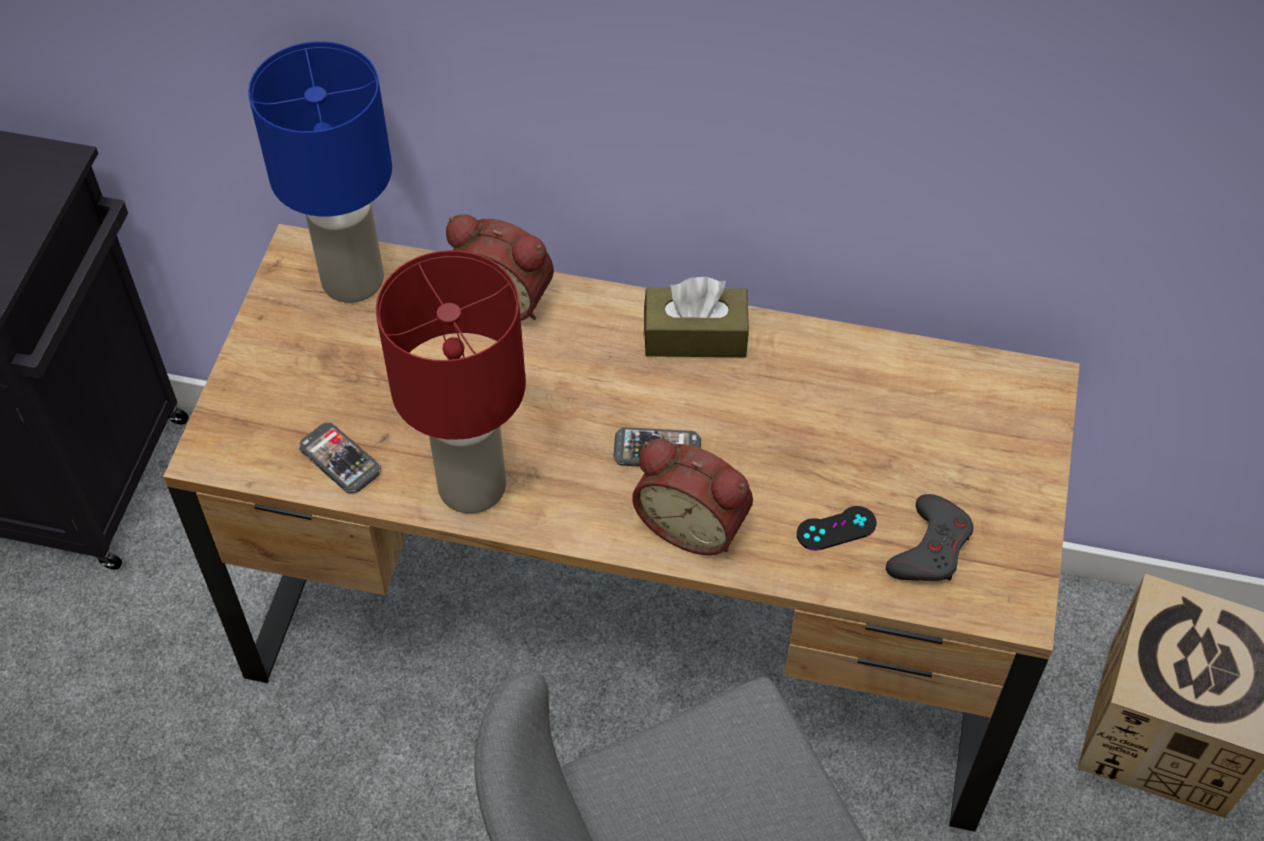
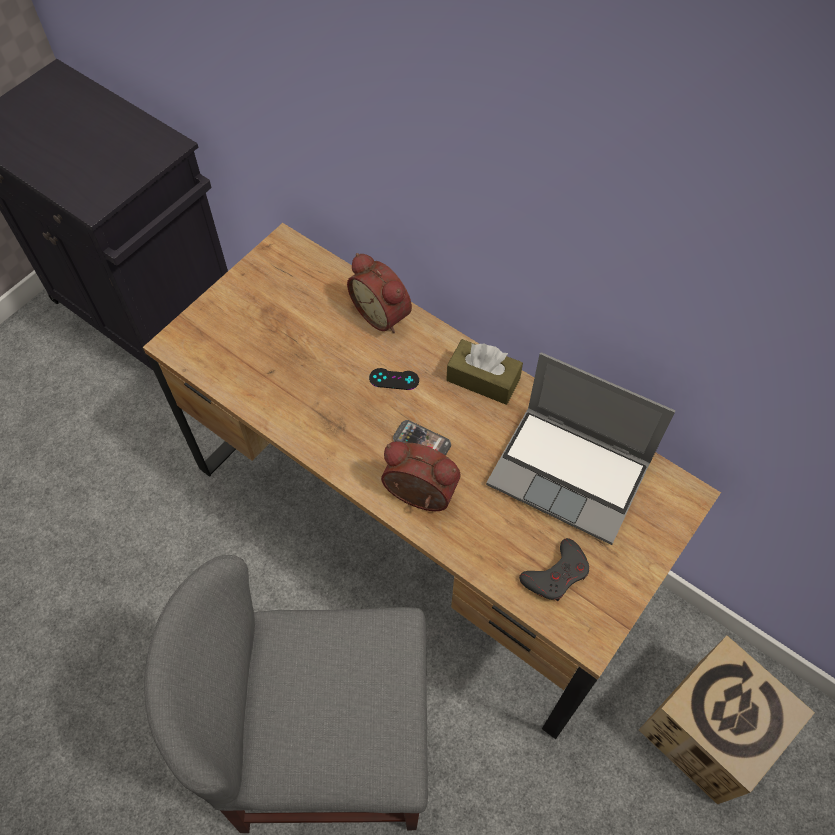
camera: 25 degrees right, 5 degrees up
(340, 460) = (240, 375): phone -> none
(351, 279) = (303, 270): blue table lamp -> none
(470, 486) = (302, 420): red table lamp -> none
(694, 523) = (419, 497): alarm clock -> alarm clock turned 150 degrees clockwise
(836, 528) = (503, 537): black game controller -> black game controller (394, 379)
(880, 414) = (571, 474): none -> laptop

